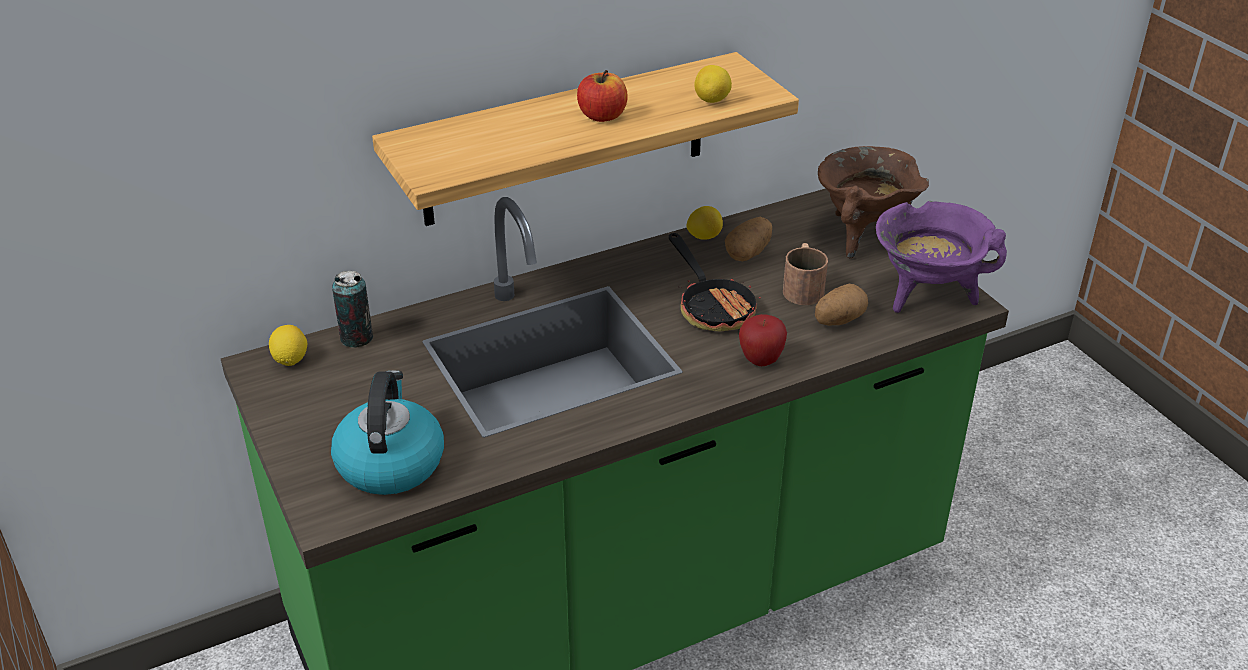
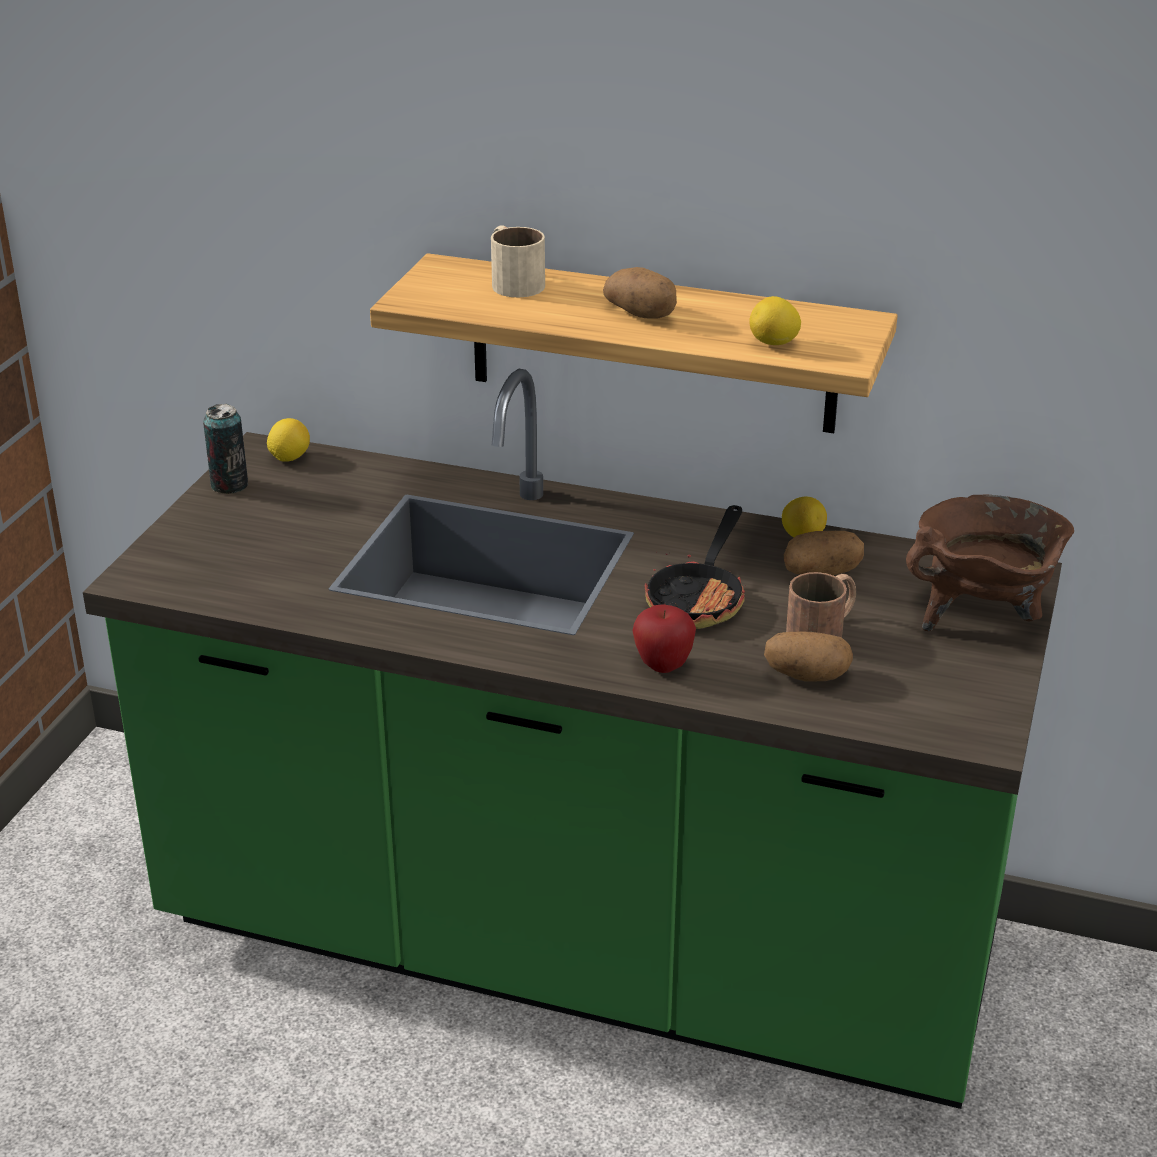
camera: 45 degrees right, 5 degrees down
(356, 338) = (361, 467): can -> can (229, 485)
(390, 462) = (234, 568): kettle -> none
(476, 130) = (512, 281): none -> beige mug
(602, 116) = (642, 314): apple -> potato
(927, 296) = (947, 707): purple cooking pot -> none

